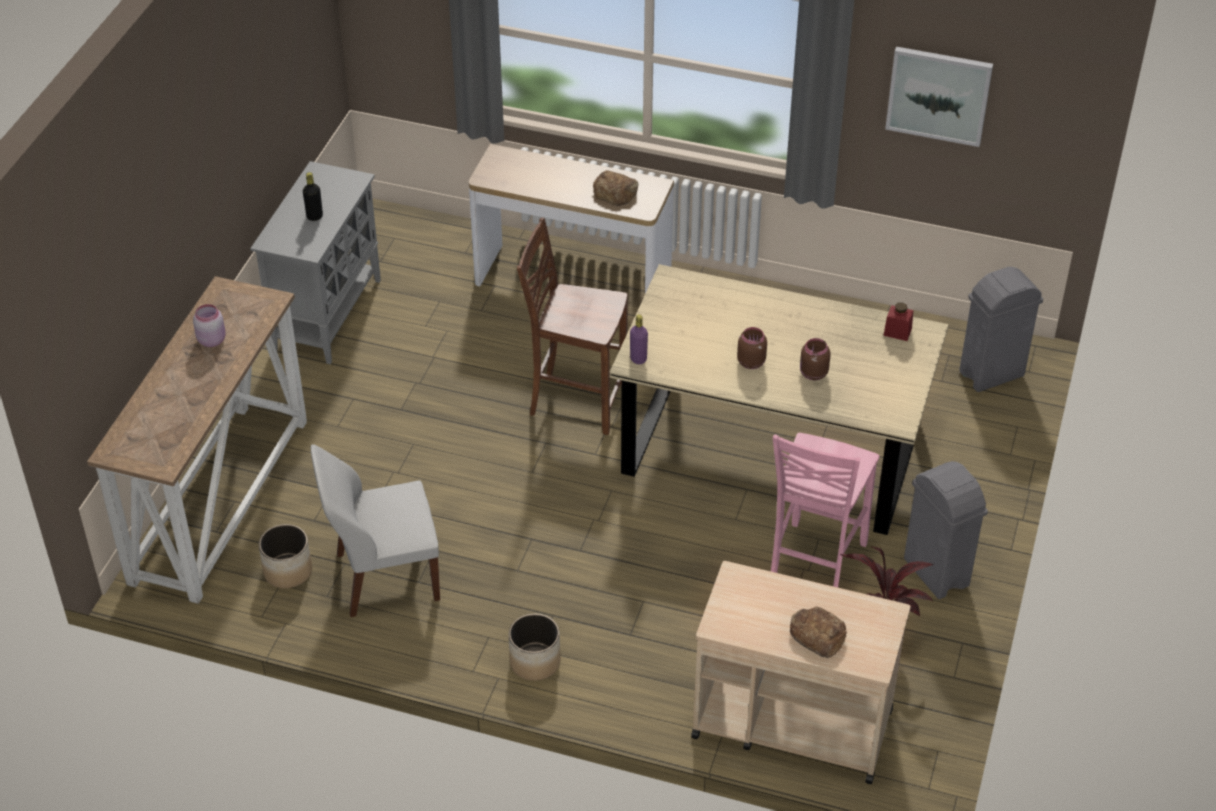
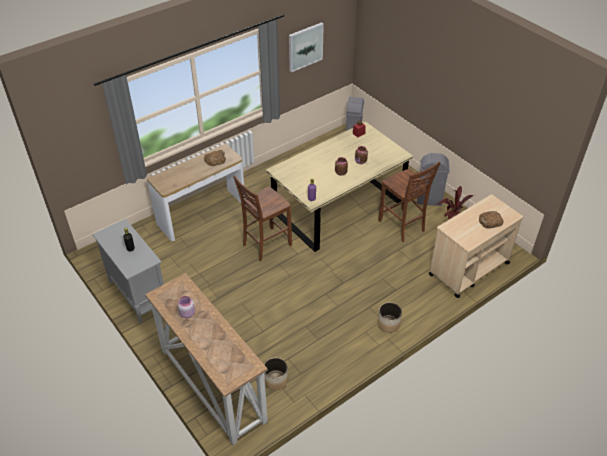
camera: 55 degrees left, 0 degrees up
(384, 577) = (306, 349): white chair -> none
(814, 565) = (402, 226): pink chair -> brown chair

